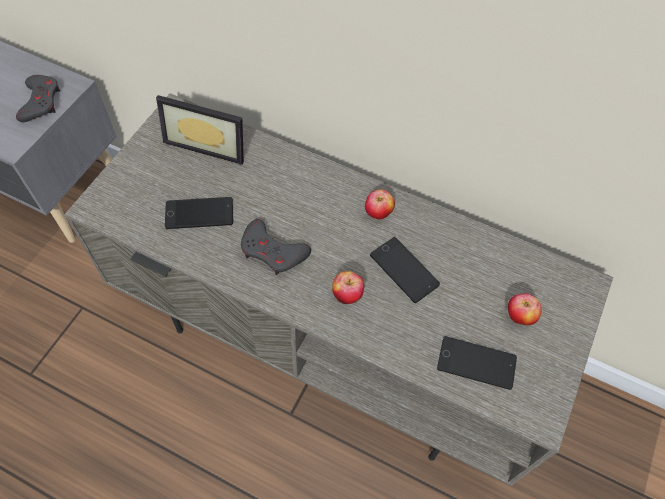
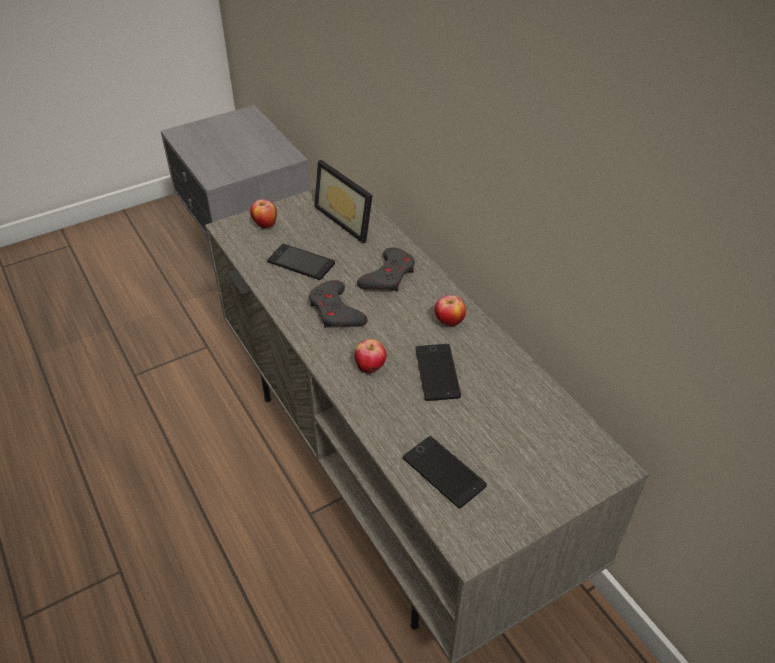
camera: 35 degrees right, 15 degrees down
(40, 102) = (257, 159): grey game controller -> grey game controller (388, 276)
(519, 317) = (517, 457): apple -> apple (265, 225)

